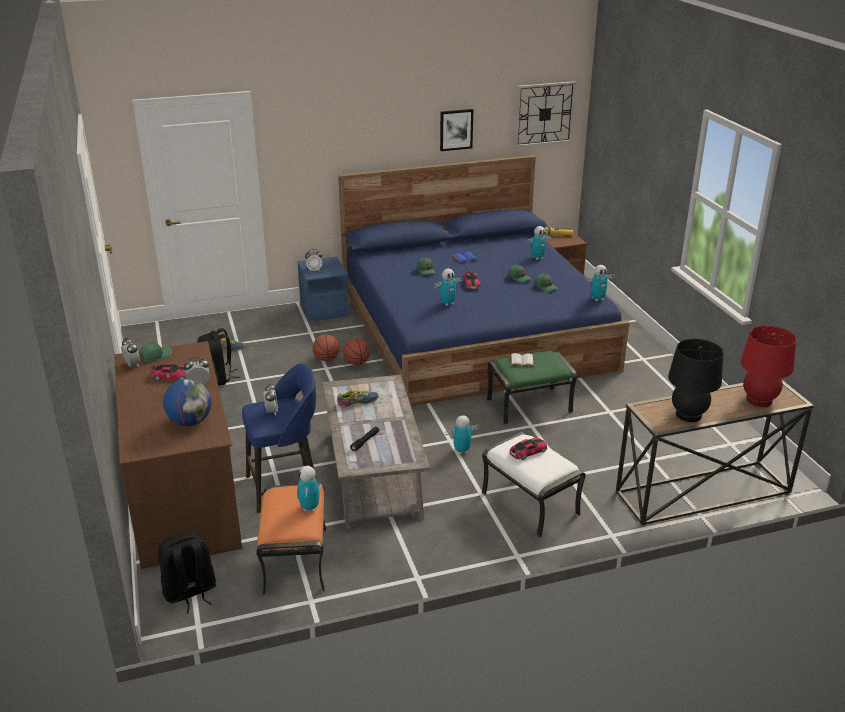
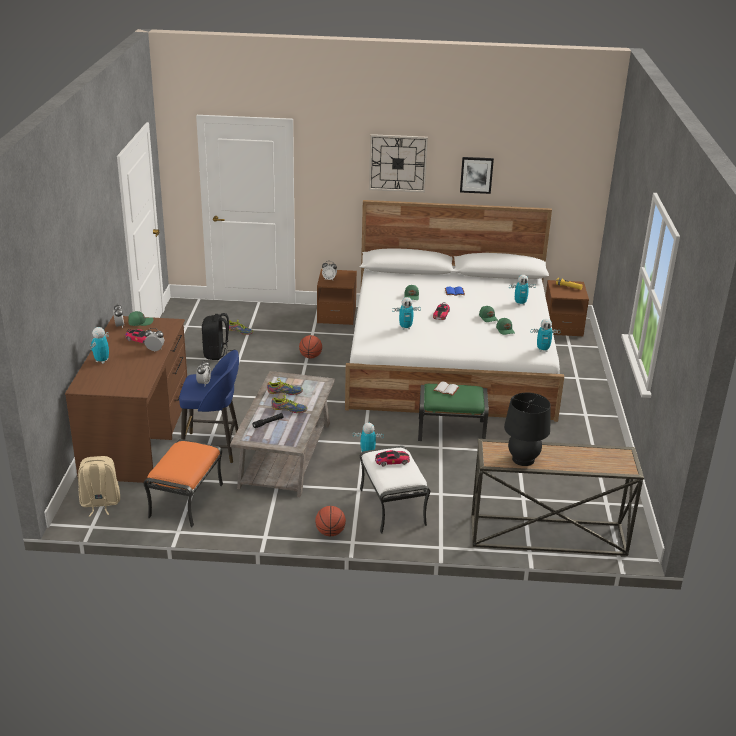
camera: 20 degrees right, 0 degrees up
(190, 421) = (130, 375): globe -> none
(190, 593) = (100, 503): black backpack -> beige backpack
(309, 508) = (196, 461): toy robot -> toy robot (101, 361)
(324, 310) = (336, 315): blue nightstand -> brown nightstand
(357, 363) = (333, 365): basketball -> basketball (330, 533)
(377, 420) = (289, 409): none -> shoe
(473, 331) = (450, 359): blue bed -> white bed
(544, 114) = (565, 171): wall clock -> wall clock (398, 163)
(759, 400) = (597, 462): red table lamp -> none

